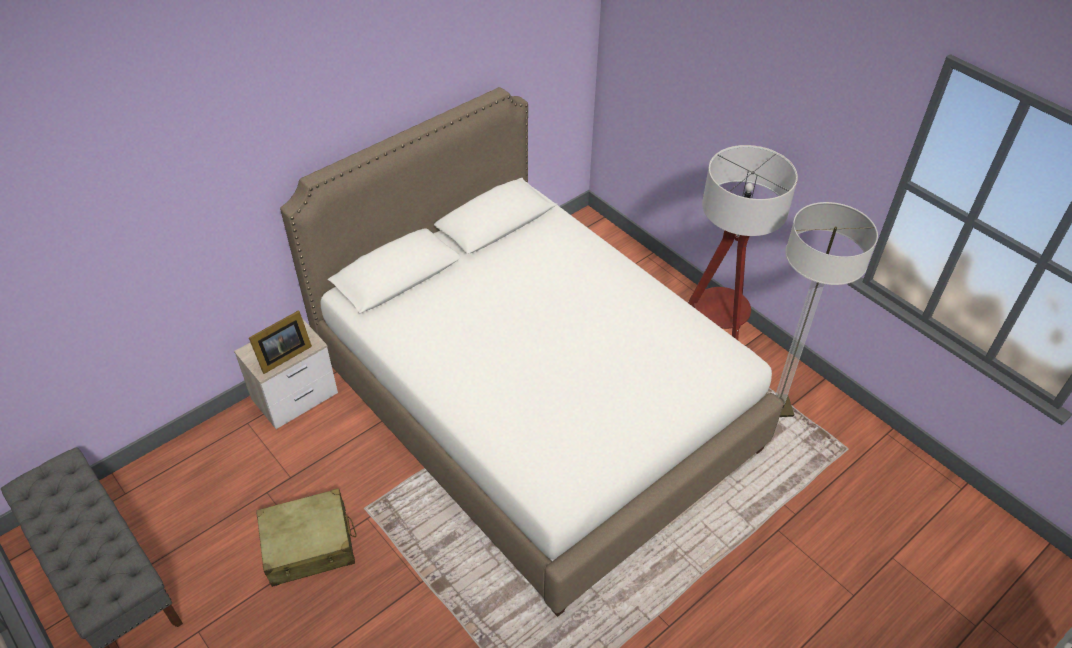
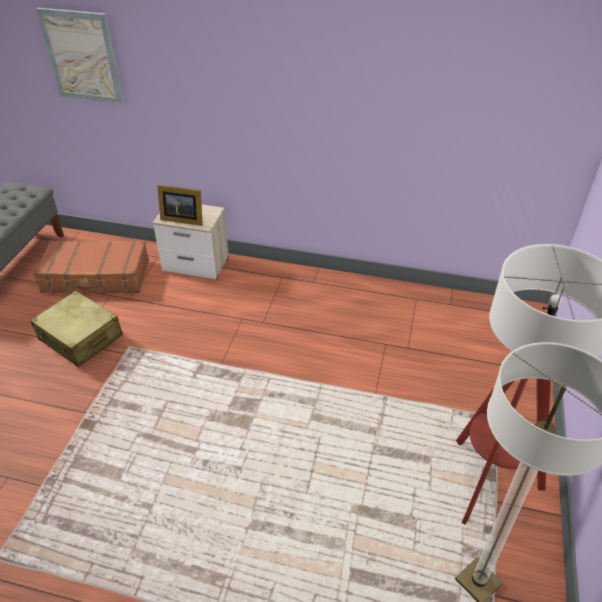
camera: 55 degrees right, 5 degrees down
(91, 255) = (82, 56): none -> picture
(221, 492) = (96, 277): none -> brown suitcase
(534, 404) = (300, 386): white bed -> none

